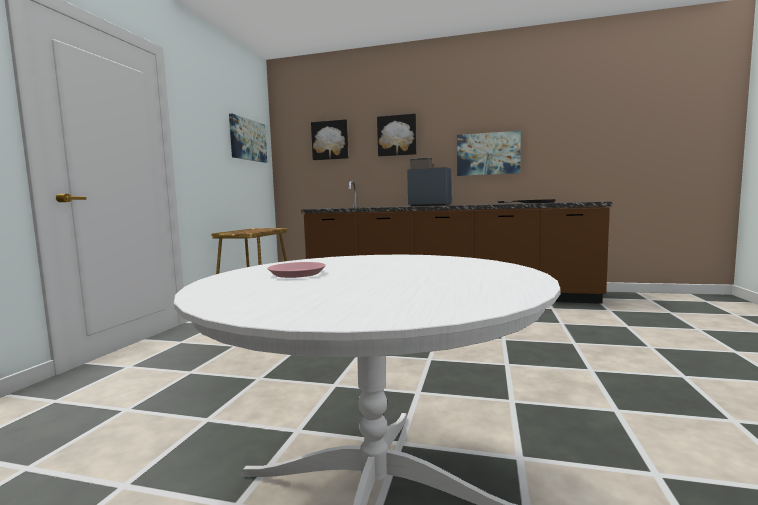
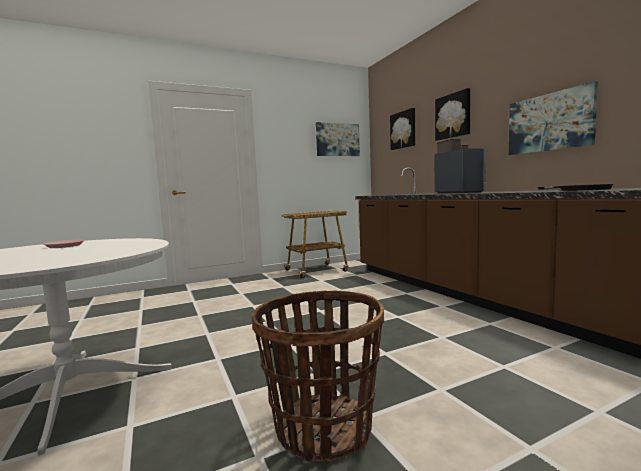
camera: 50 degrees right, 0 degrees up
(594, 383) = (322, 428): none -> basket

